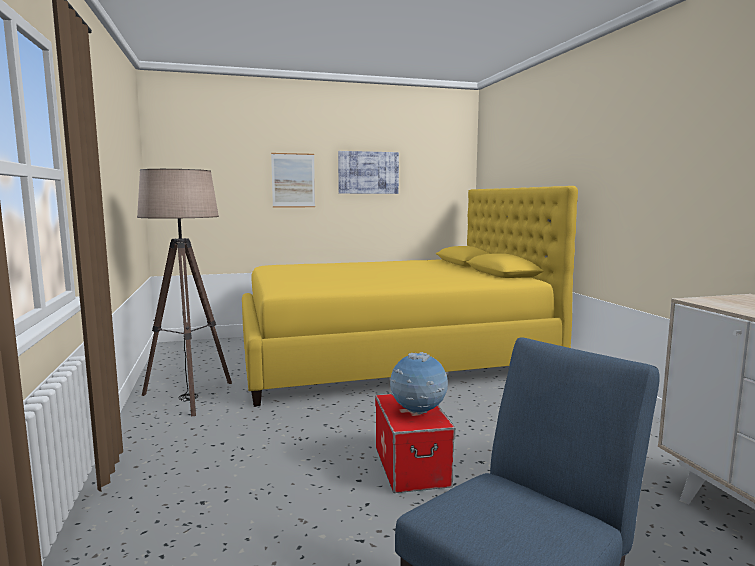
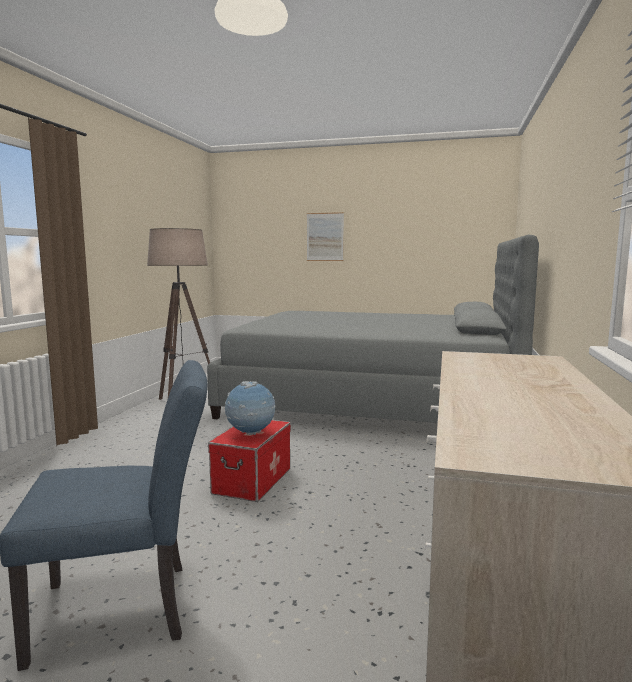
camera: 30 degrees right, 0 degrees up
(368, 172) = (394, 228): picture -> none
(390, 356) = (371, 402): yellow bed -> grey bed

